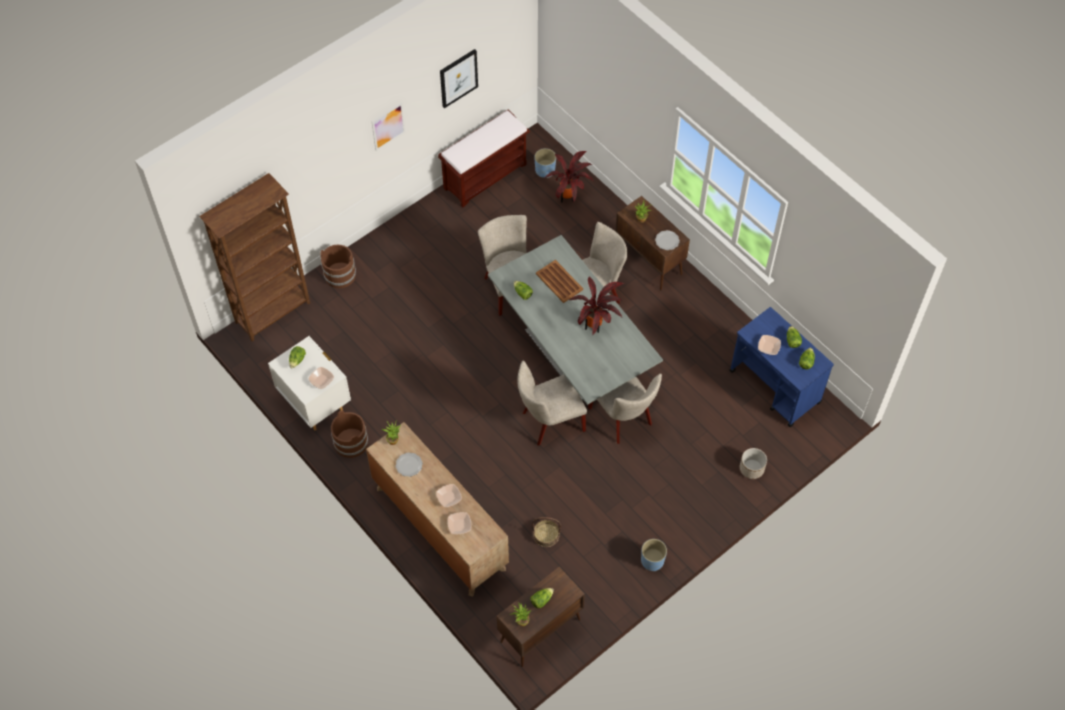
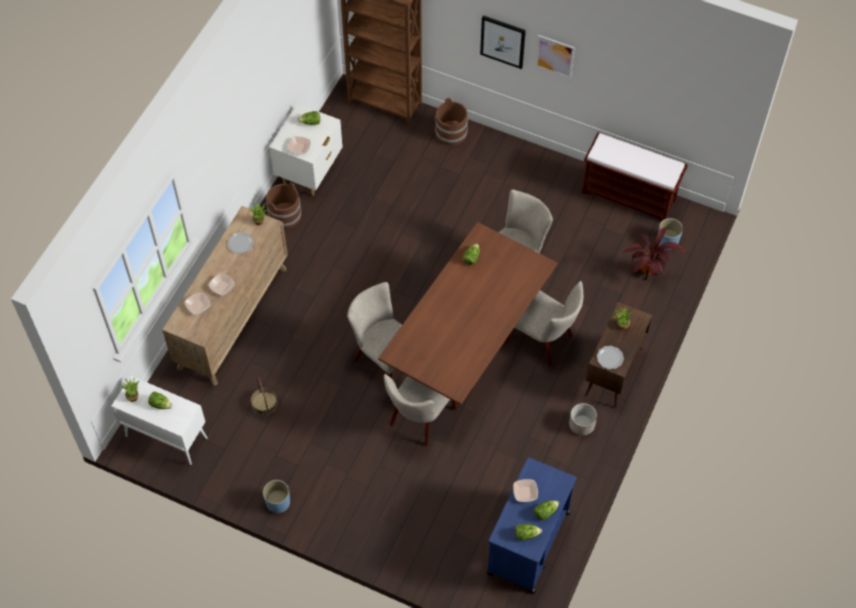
camera: 65 degrees right, 0 degrees up
(458, 78) = (642, 82): picture -> picture (503, 41)
(540, 631) = (165, 437): brown cabinet -> white cabinet
(559, 282) = (501, 282): brown tray -> none
(572, 355) = (467, 348): grey dining table -> brown dining table
(595, 326) = (466, 331): potted plant -> none
(751, 469) = (421, 555): planter -> planter (581, 425)

